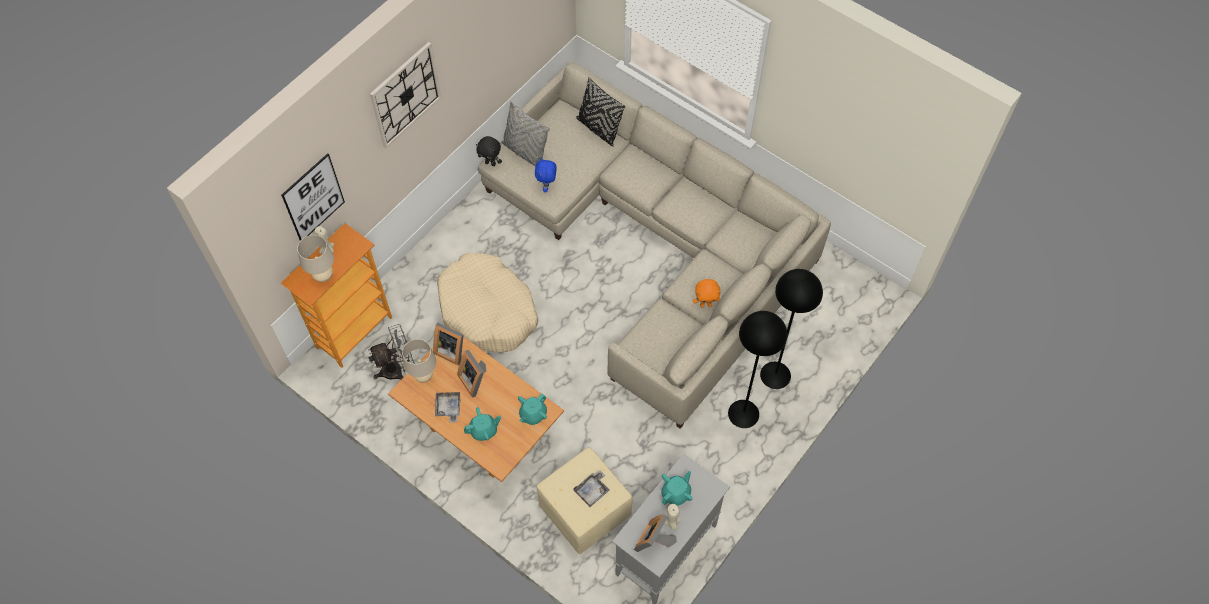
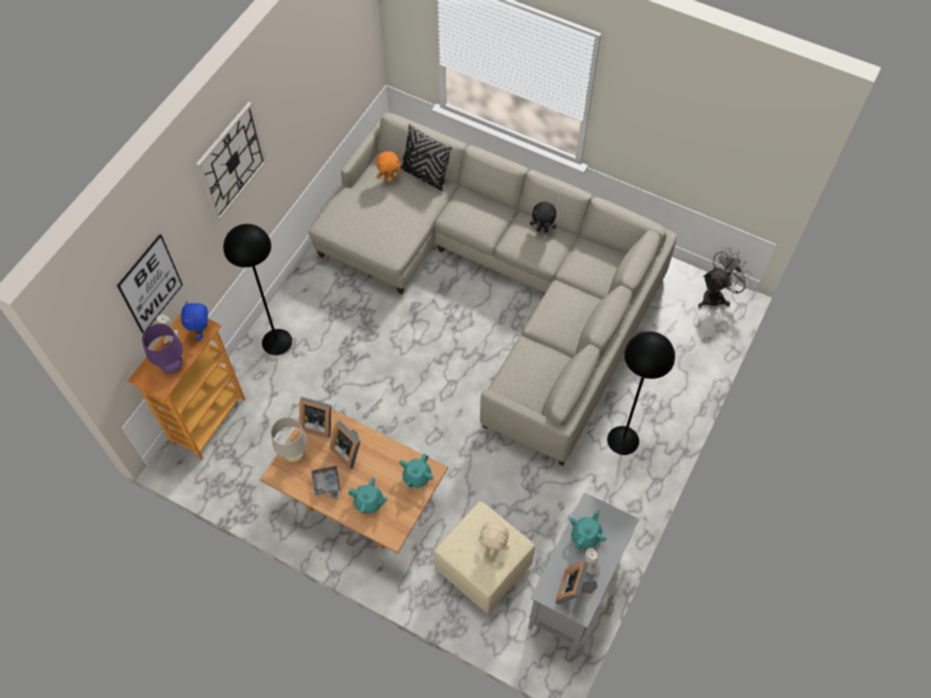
camera: 10 degrees left, 0 degrees up
(323, 276) = (172, 367): beige table lamp -> purple table lamp
(398, 369) = (261, 451): grey fan -> grey fan (717, 295)
(484, 430) = (369, 502): turquoise teapot -> turquoise teapot turned 45 degrees clockwise
(487, 311) = (343, 377): beige dog bed -> none
(490, 163) = (321, 225): black plush toy -> black plush toy (542, 230)
(525, 152) = (355, 209): grey pillow -> none
(547, 186) = (384, 240): blue plush toy -> blue plush toy (202, 332)
(592, 491) = (493, 546): grey tray -> beige plush toy
(706, 304) = (569, 335): orange plush toy -> orange plush toy (389, 179)
(775, 375) = (646, 396): black floor lamp -> black floor lamp (276, 342)

